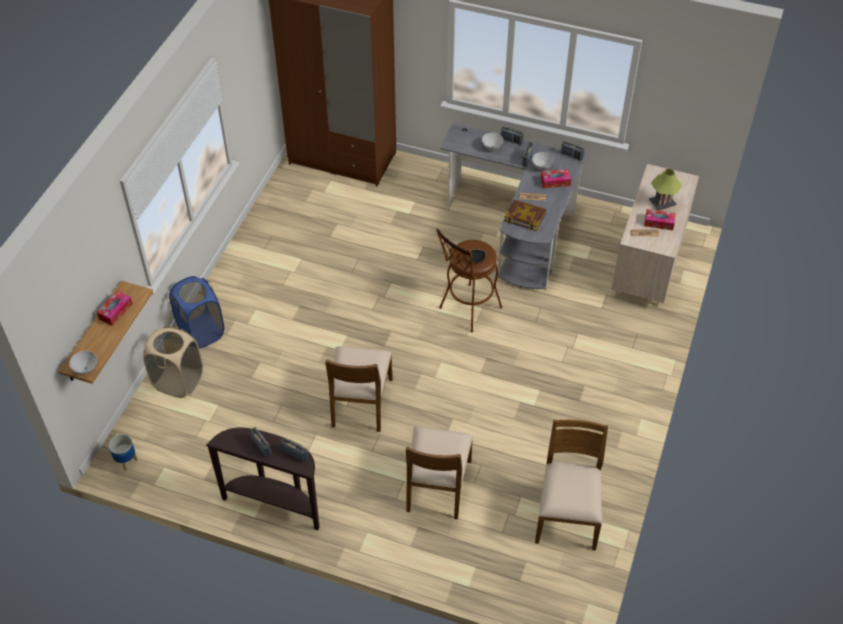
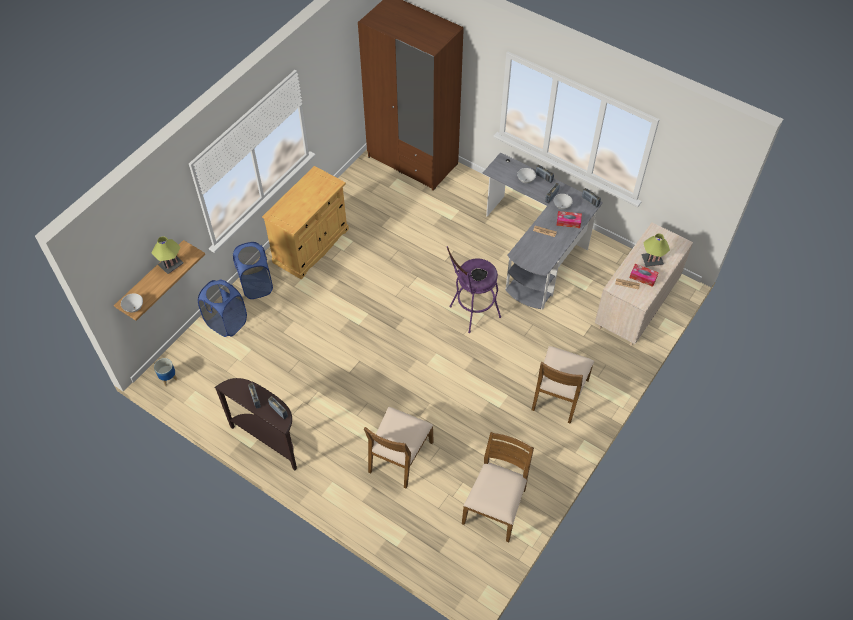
camera: 15 degrees right, 5 degrees up
(115, 311) = (171, 265): tissue box -> table lamp
(178, 381) = (226, 323): beige laundry basket -> blue laundry basket
(253, 274) = (311, 246): none -> beige cabinet
(360, 402) = (361, 372): brown chair -> brown chair (558, 394)
(466, 310) = (471, 313): brown stool -> purple stool
(525, 217) = (532, 248): book -> none

